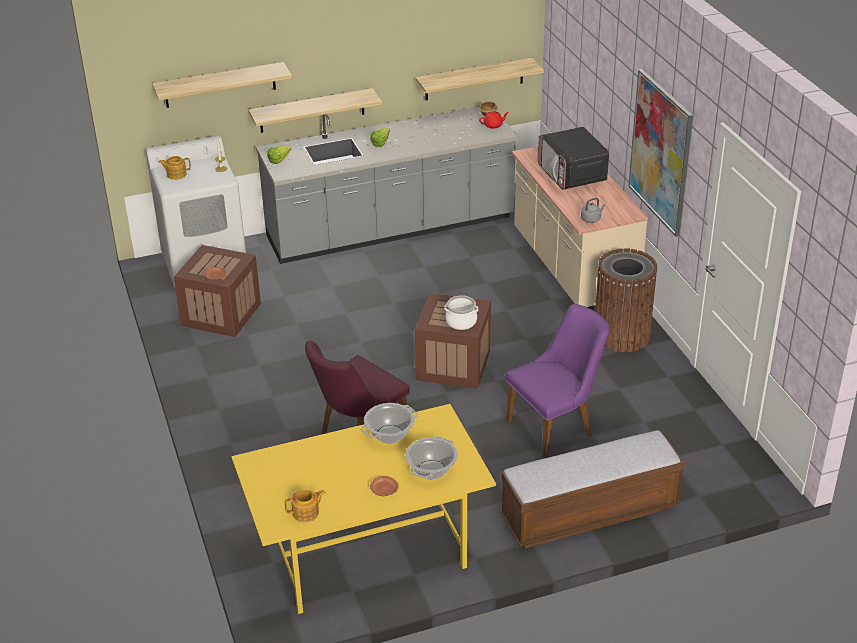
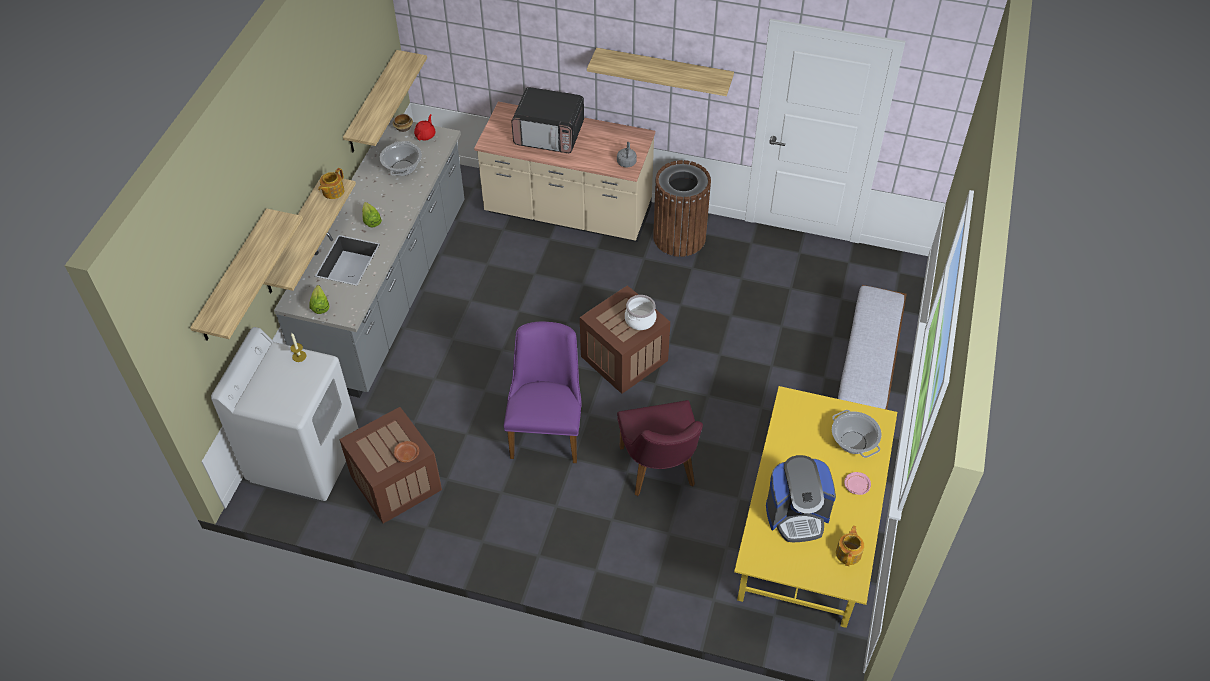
camera: 55 degrees left, 15 degrees up
(176, 174) = (270, 396): teapot -> teapot (332, 191)
(319, 467) = (797, 515): none -> coffee machine
(384, 490) = (856, 486): brown plate -> pink plate
(389, 434) = (789, 445): cooking pot -> cooking pot (403, 168)
(557, 426) = (753, 340): purple chair -> purple chair (548, 429)
(660, 152) = (664, 71): picture -> shelf

